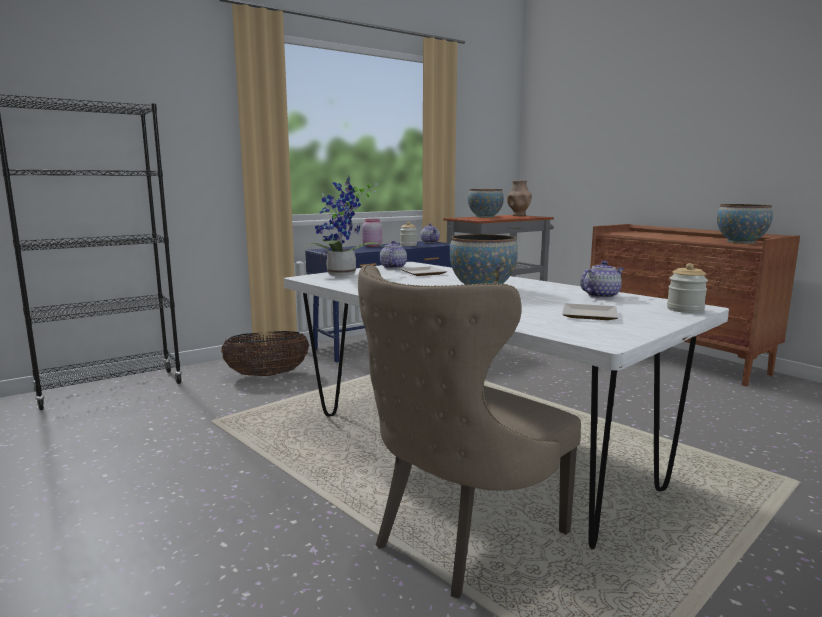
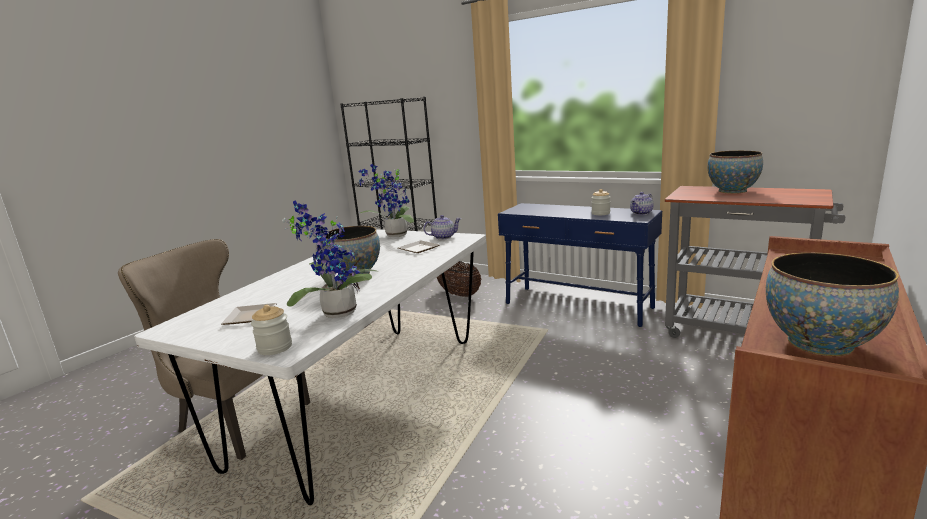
camera: 70 degrees right, 5 degrees up
(371, 246) = (572, 208): pink jar -> none
(518, 215) = (808, 193): brown vase -> none
(601, 296) = (336, 312): teapot -> potted plant

